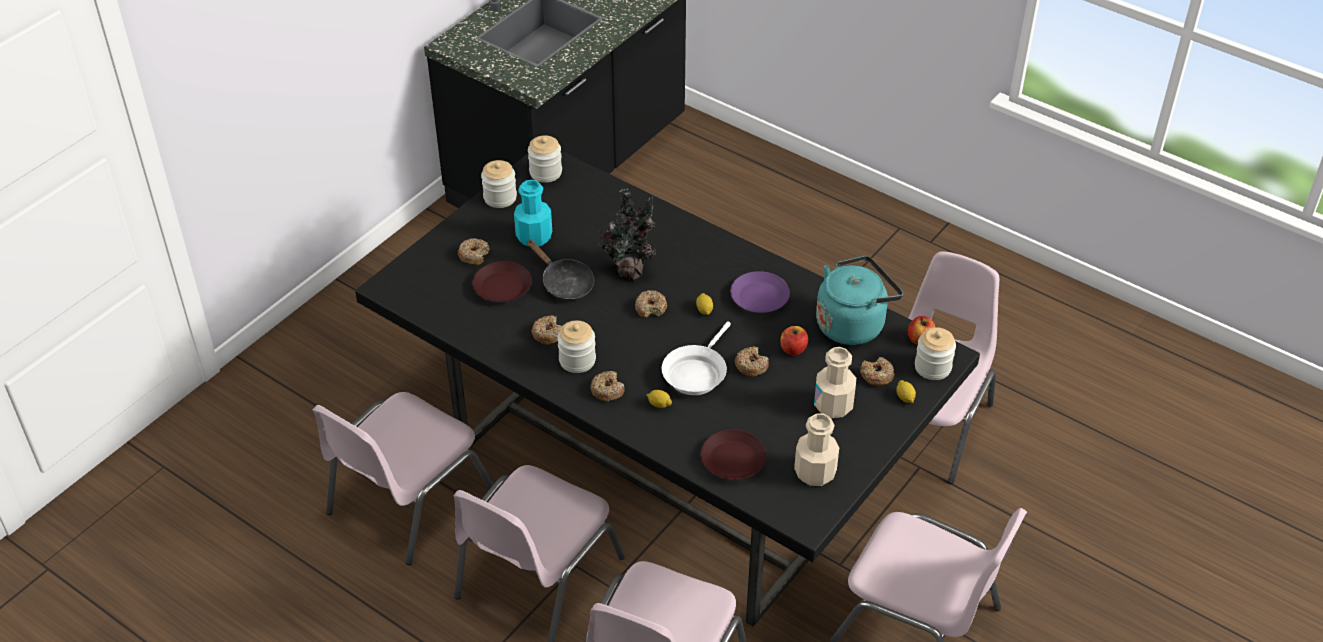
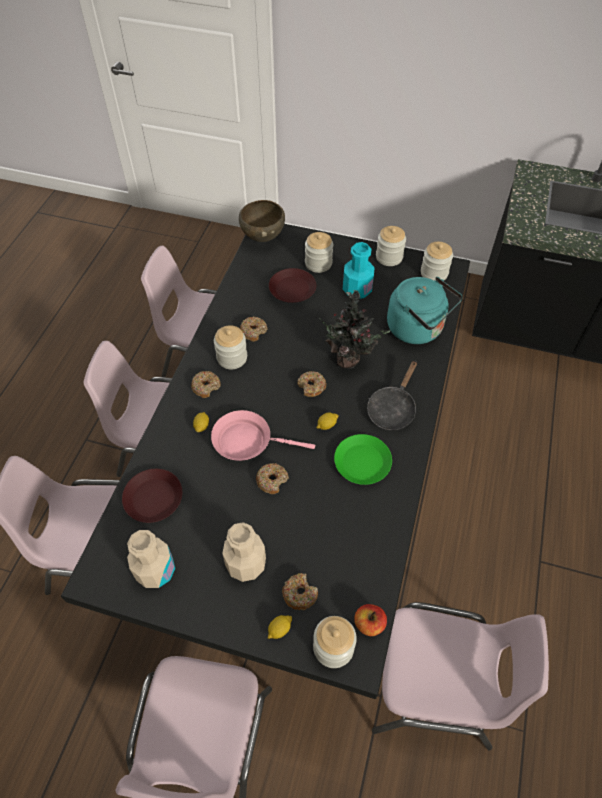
camera: 70 degrees right, 10 degrees up
(398, 290) = (263, 237): none -> brown bowl
(474, 255) = (318, 263): donut -> jar
(564, 283) = (314, 323): black frying pan -> black frying pan (392, 409)
(696, 373) = (247, 441): white frying pan -> pink frying pan
(759, 297) = (362, 462): purple plate -> green plate
(793, 349) = (306, 508): apple -> none
(853, 324) = (363, 552): turquoise kettle -> turquoise kettle (418, 329)

